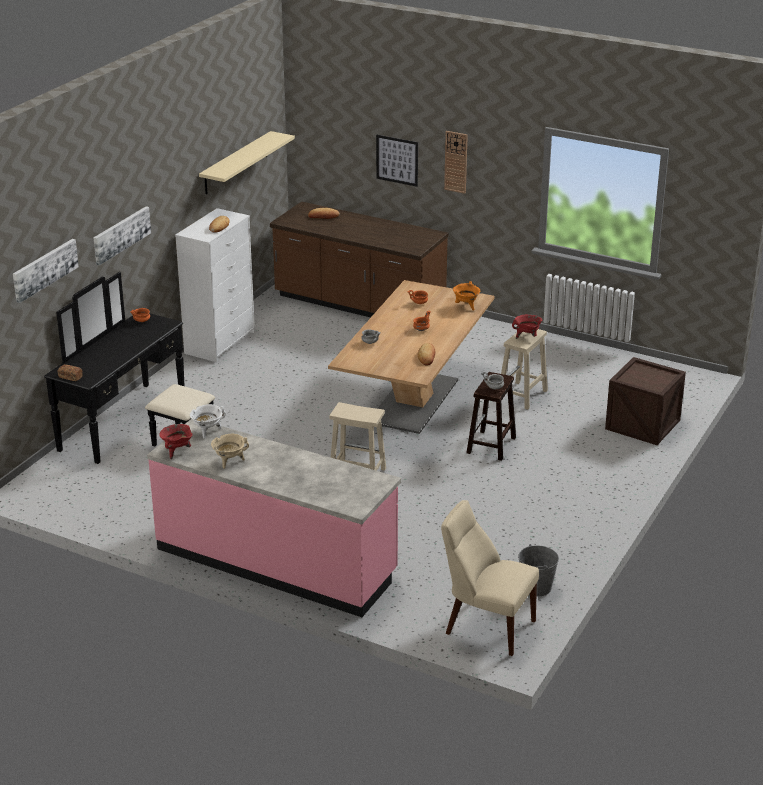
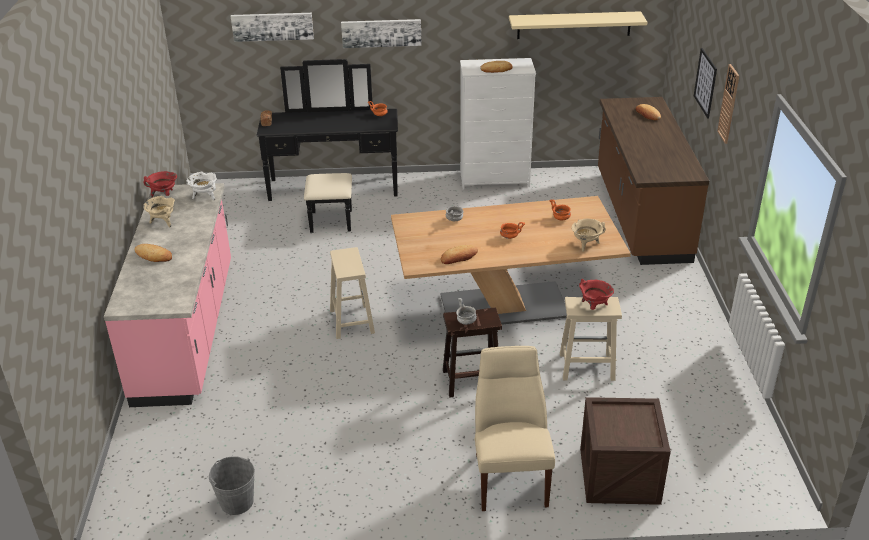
camera: 60 degrees right, 5 degrees up
(286, 477) = (153, 255): none -> bread
(466, 306) = (586, 245): orange cooking pot -> beige cooking pot
(486, 626) = (152, 490): beige chair -> beige chair (510, 476)

